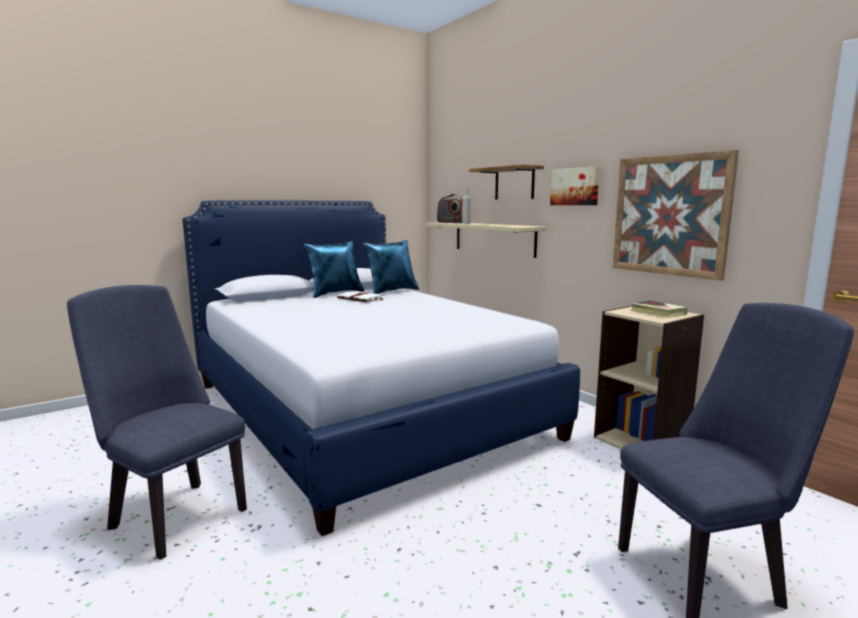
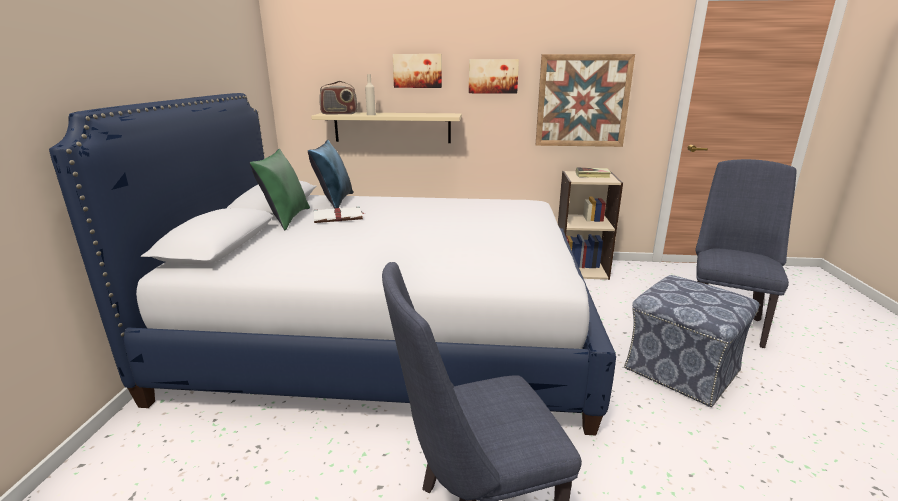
camera: 50 degrees left, 10 degrees up
(335, 293) = (286, 219): blue pillow -> green pillow
(512, 560) = (680, 369): none -> ottoman
(514, 183) = (417, 71): shelf -> picture

